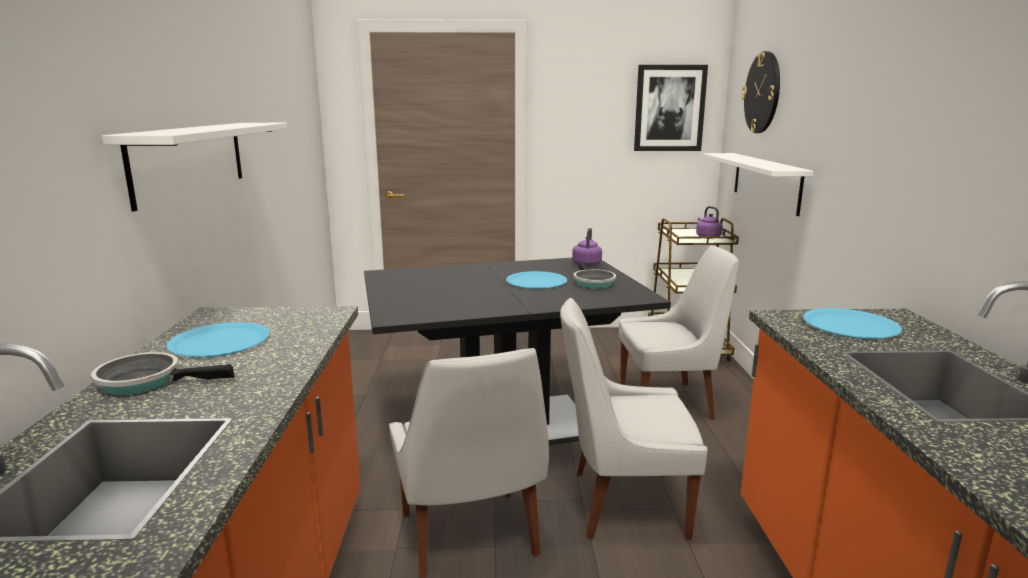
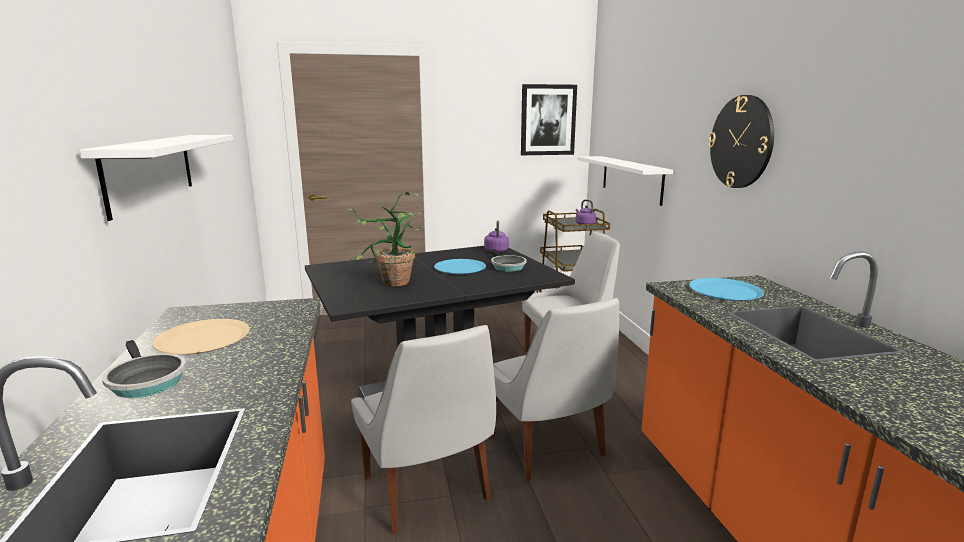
camera: 10 degrees left, 0 degrees up
(147, 382) = (145, 381): frying pan -> frying pan turned 120 degrees counterclockwise
(219, 342) = (202, 338): blue plate -> beige plate
(450, 296) = (390, 284): none -> potted plant
(623, 504) = (548, 448): white chair -> white chair turned 105 degrees counterclockwise
(762, 92) = (625, 107): wall clock -> wall clock (741, 142)

